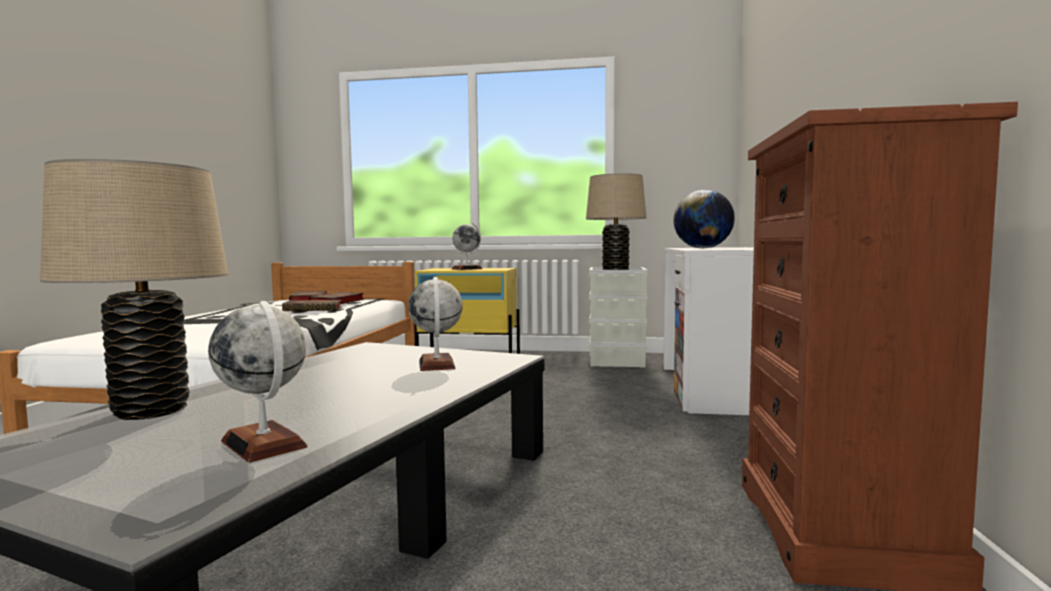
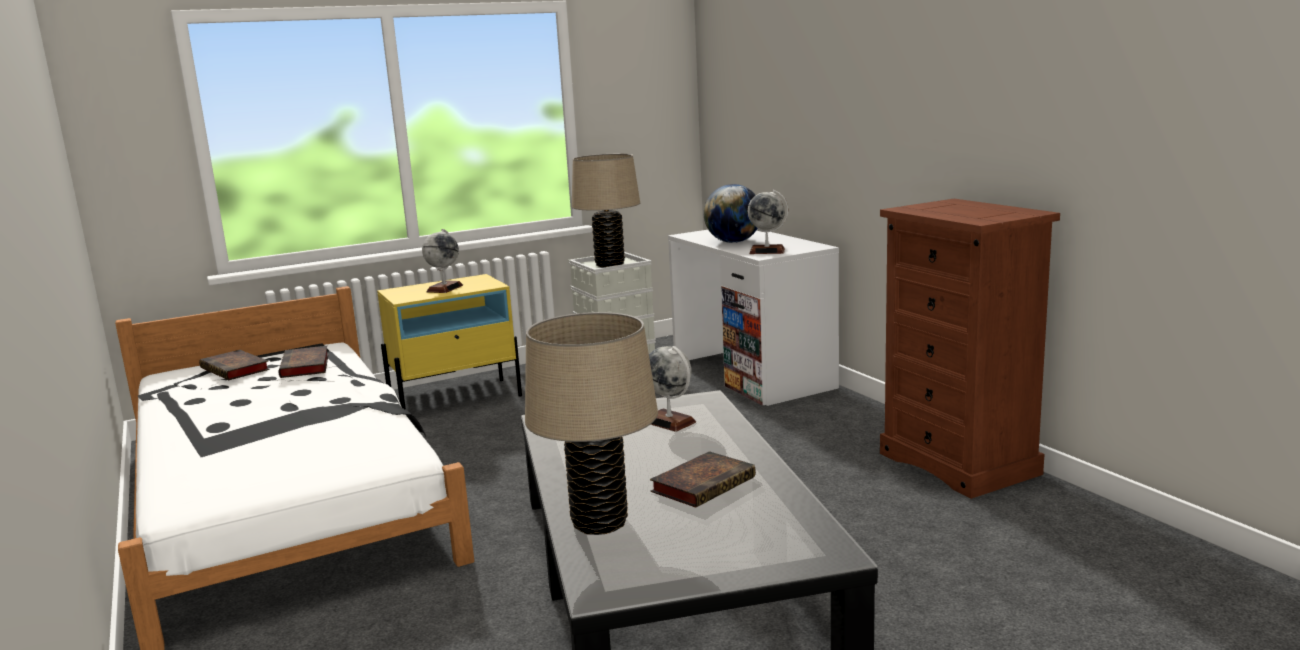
camera: 35 degrees left, 10 degrees up
(264, 444) = (756, 510): globe -> globe (767, 251)
(315, 309) = (327, 385): book -> book (704, 484)

